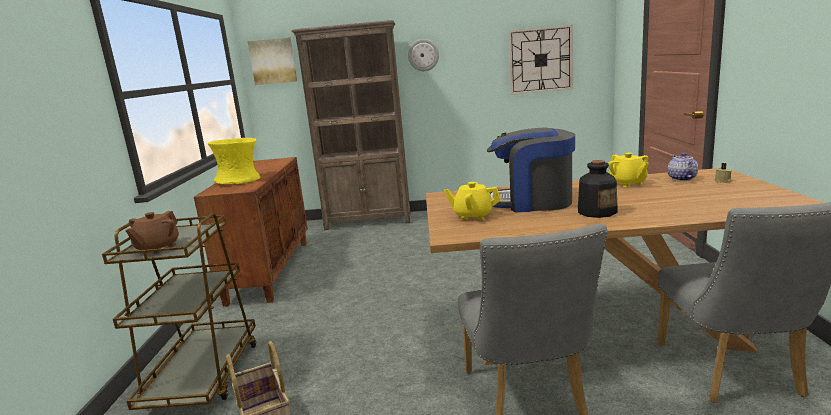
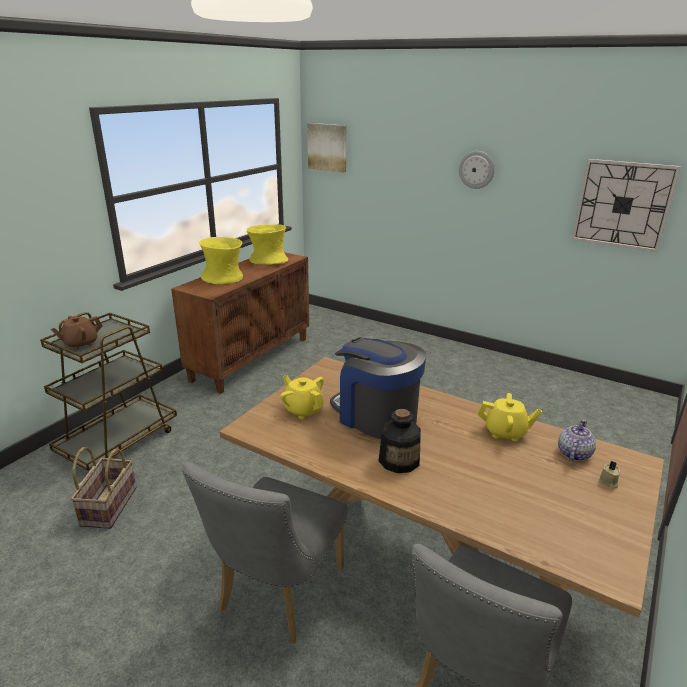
camera: 30 degrees right, 10 degrees up
(264, 165) = (268, 261): none -> yellow vase
(369, 221) = (382, 332): brown bookcase -> none
(627, 183) = (505, 432): yellow teapot -> yellow teapot turned 90 degrees counterclockwise

